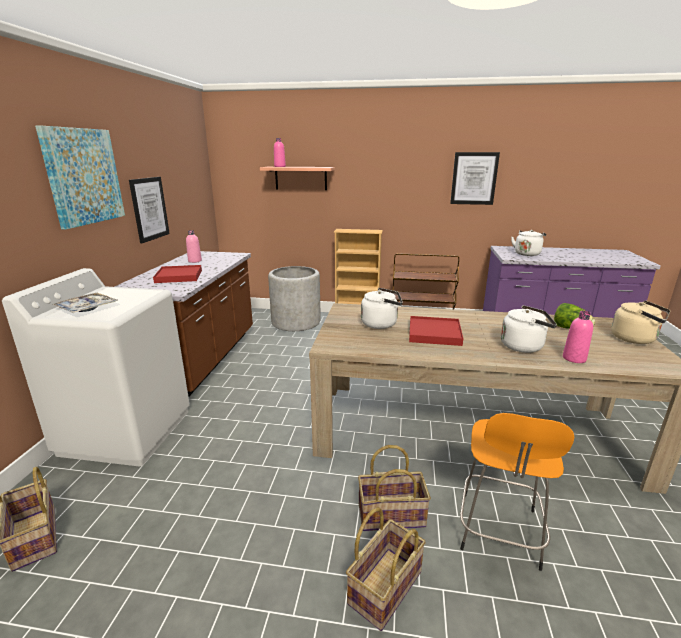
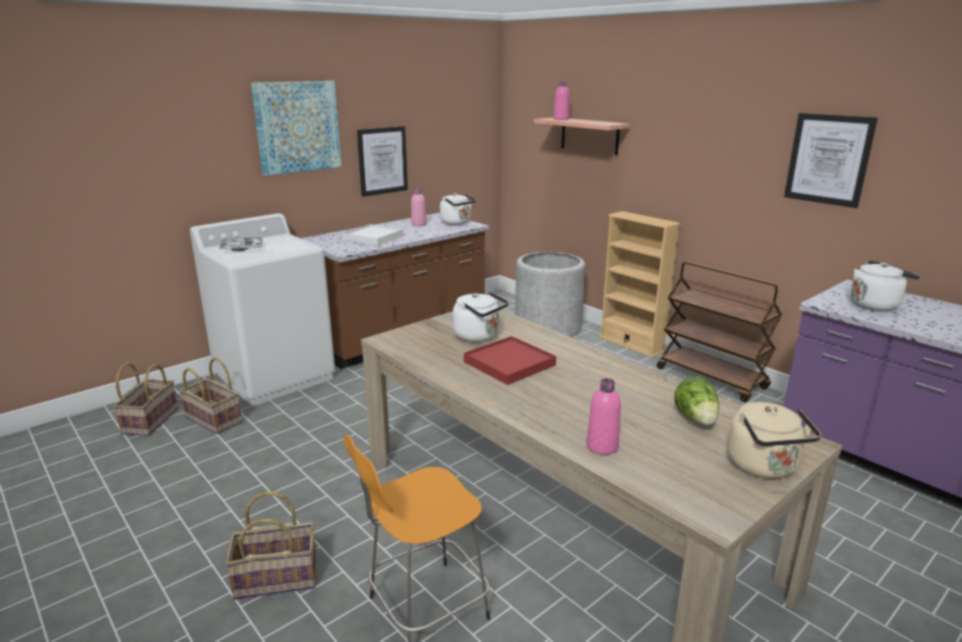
camera: 40 degrees right, 0 degrees up
(179, 276) = (374, 237): red tray -> white tray
(391, 514) = (359, 537): basket -> basket (215, 419)
(524, 346) = (576, 412): white kettle -> white kettle (457, 223)

